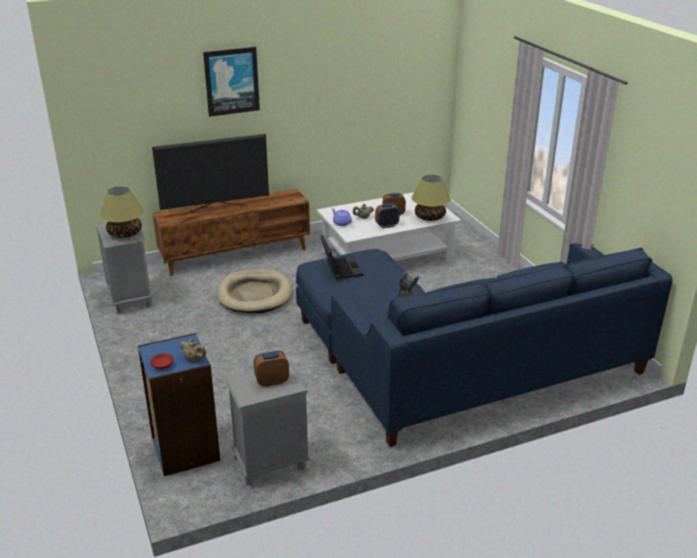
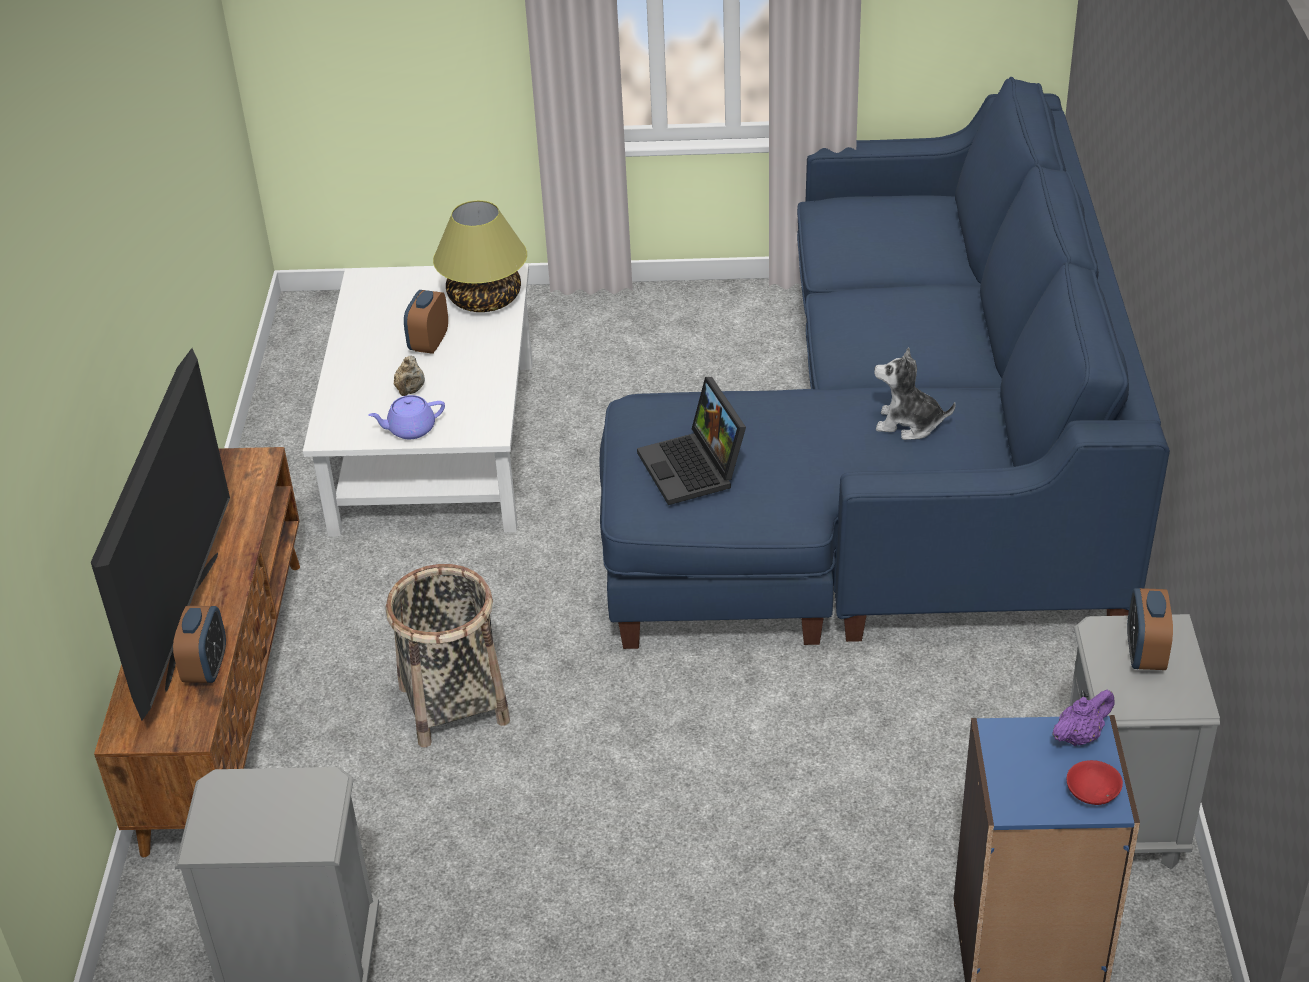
camera: 65 degrees left, 10 degrees up
(125, 233) = (288, 803): table lamp -> none
(194, 358) = (1080, 736): beige teapot -> purple teapot
(231, 81) = (65, 270): picture -> none
(255, 294) = (454, 704): beige dog bed -> basket
(340, 268) = (694, 469): laptop -> laptop turned 120 degrees counterclockwise
(387, 225) = (477, 367): alarm clock -> alarm clock (206, 668)

